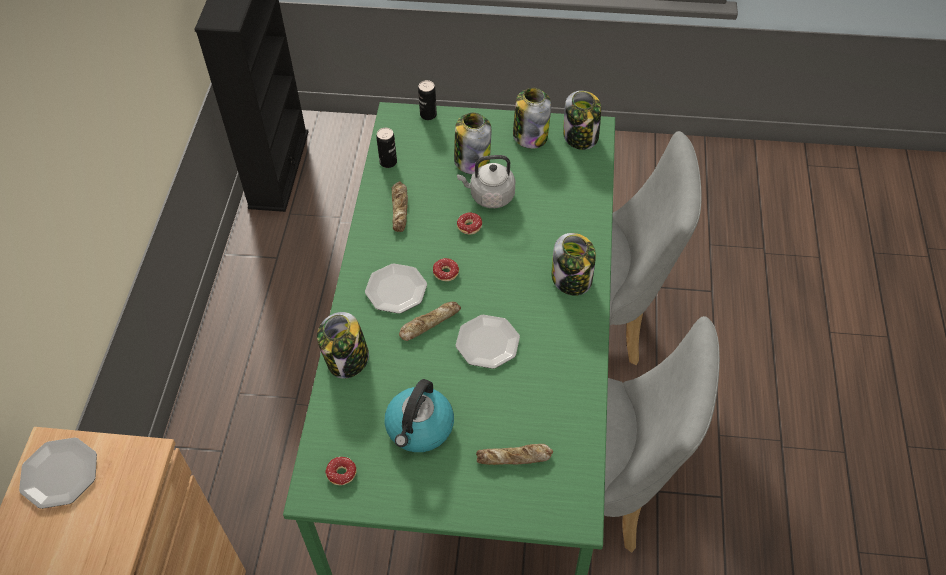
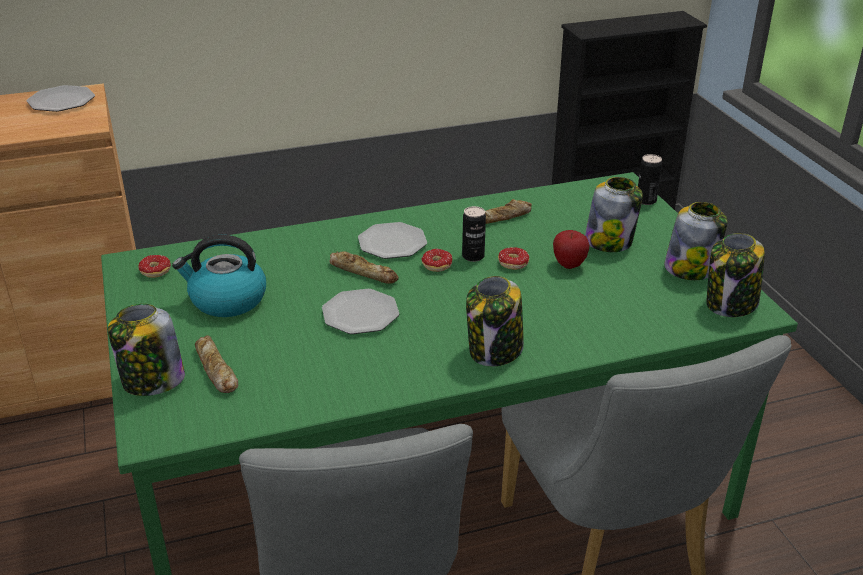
camera: 65 degrees right, 20 degrees down
(347, 360) = (288, 240): jar -> jar (152, 381)
(388, 162) = (555, 196): can -> can (473, 256)
(489, 196) = (569, 265): grey kettle -> apple

